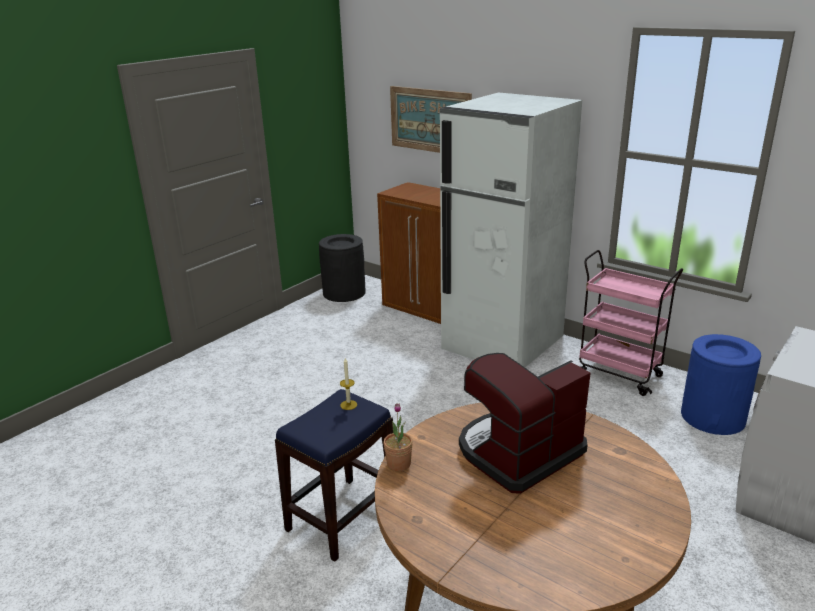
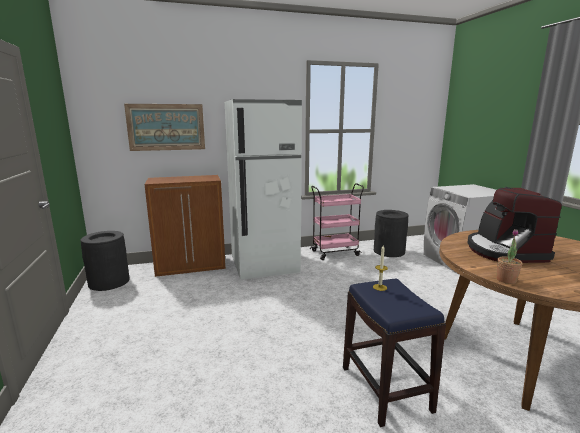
camera: 55 degrees left, 10 degrees down
(713, 417) = (389, 251): blue trash can -> black trash can

